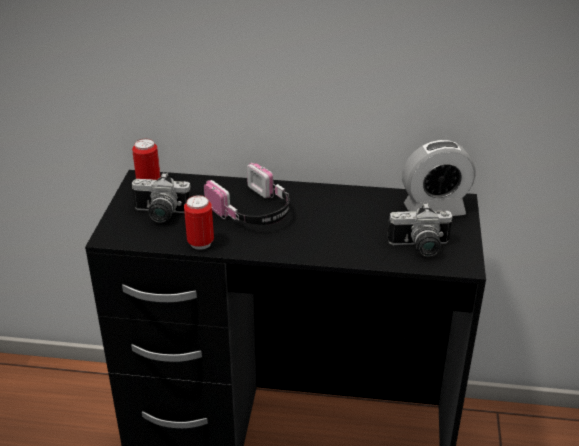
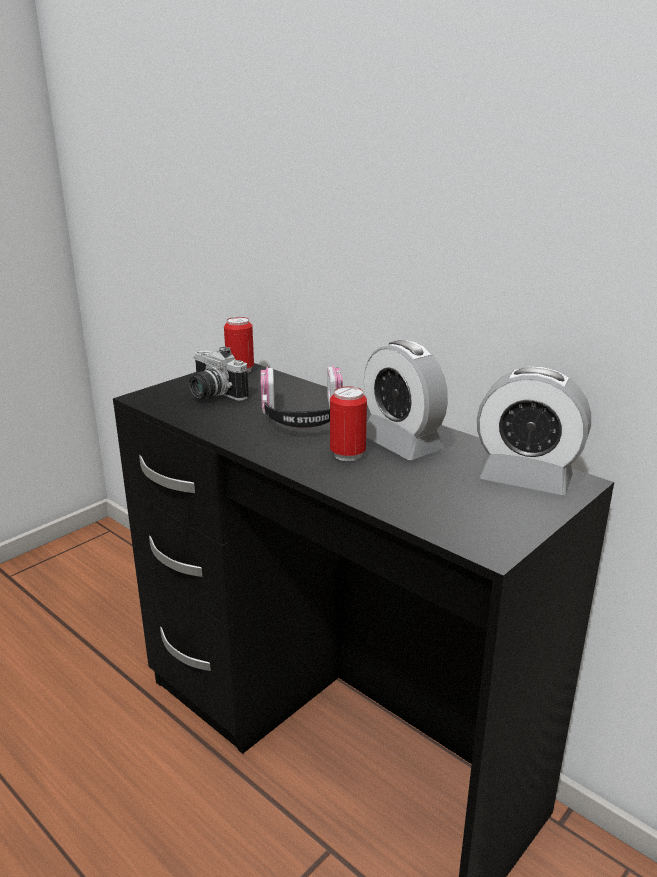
camera: 35 degrees right, 10 degrees down
(200, 243) = (211, 426): can -> can (347, 455)
(340, 210) = (401, 444): none -> alarm clock
(420, 248) = (452, 509): camera -> none

